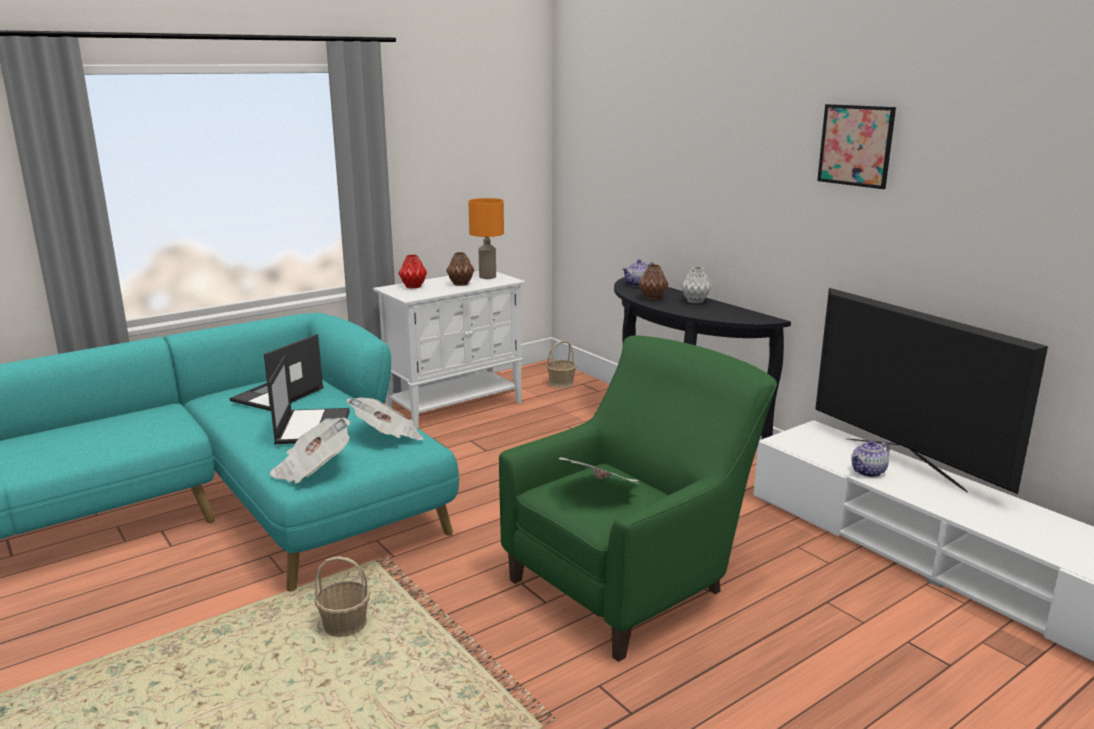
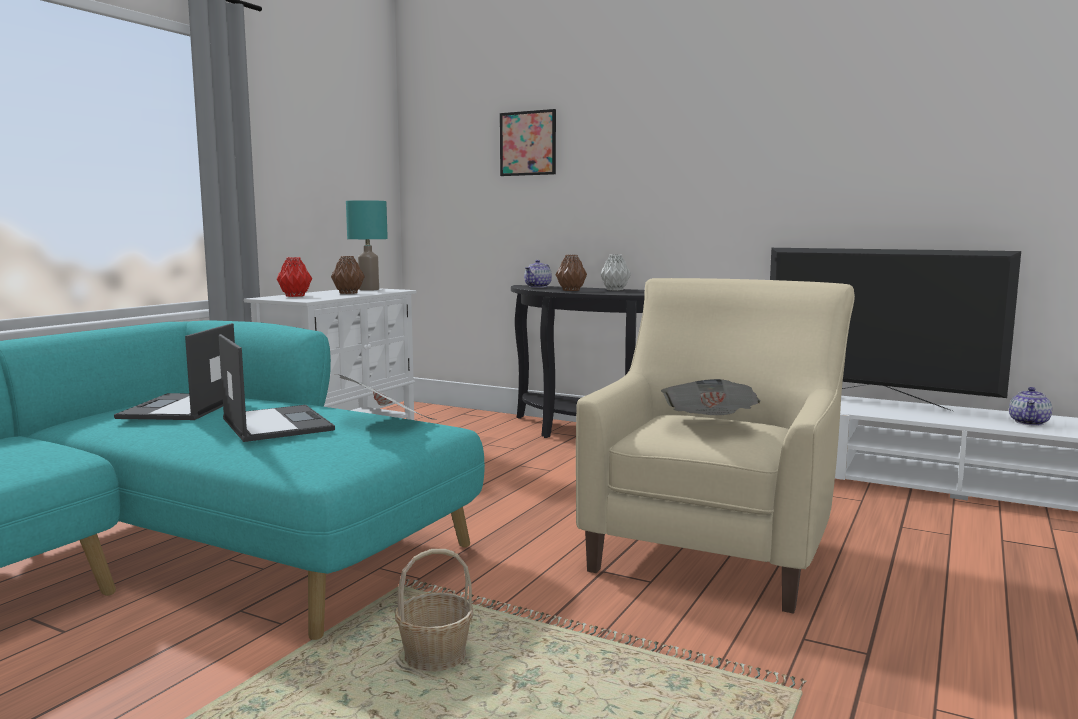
camera: 25 degrees left, 10 degrees down
(312, 470) = (328, 458): newspaper -> none
(487, 277) = (369, 289): orange table lamp -> turquoise table lamp
(561, 383) = (440, 416): basket -> none
(634, 582) = (716, 546): green armchair -> beige armchair
(855, 145) = (779, 112): picture -> picture (528, 143)
(868, 472) = (860, 410): teapot -> teapot (1029, 422)

